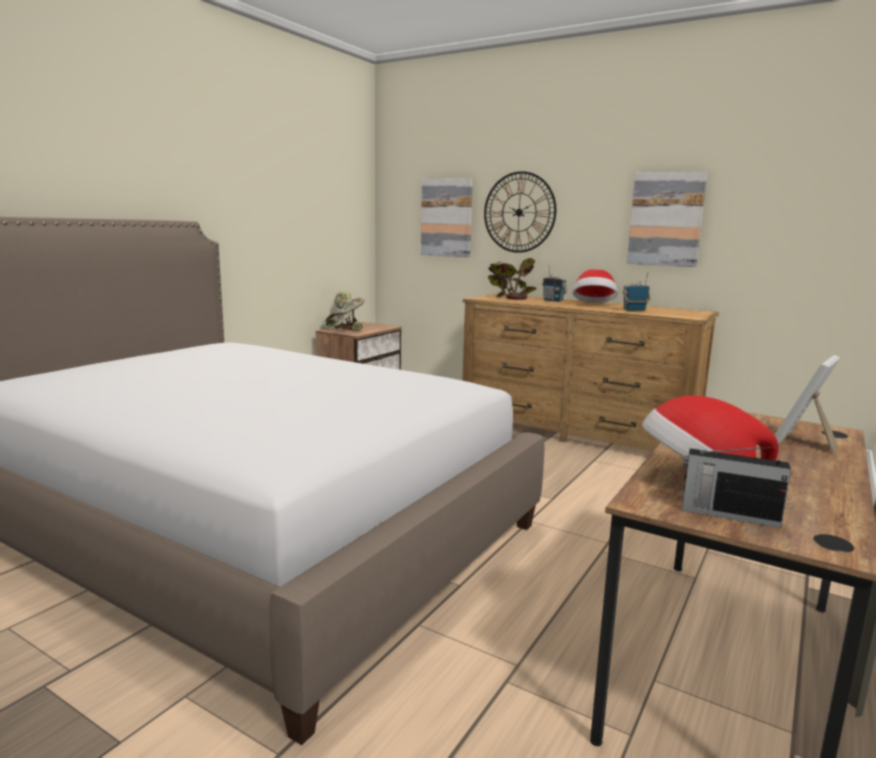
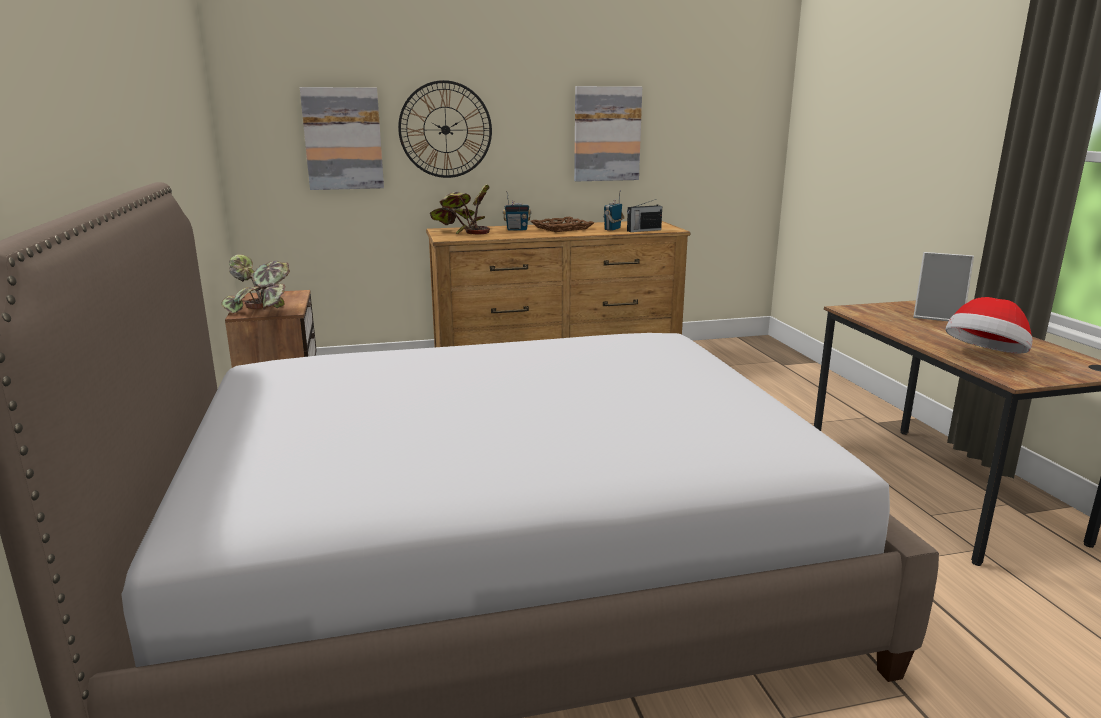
camera: 45 degrees left, 5 degrees up
(594, 304) = (561, 228): hat -> brown tray
(727, 514) = (1048, 371): radio -> radio (643, 230)
(803, 443) = (938, 317): picture frame -> picture frame turned 60 degrees counterclockwise

